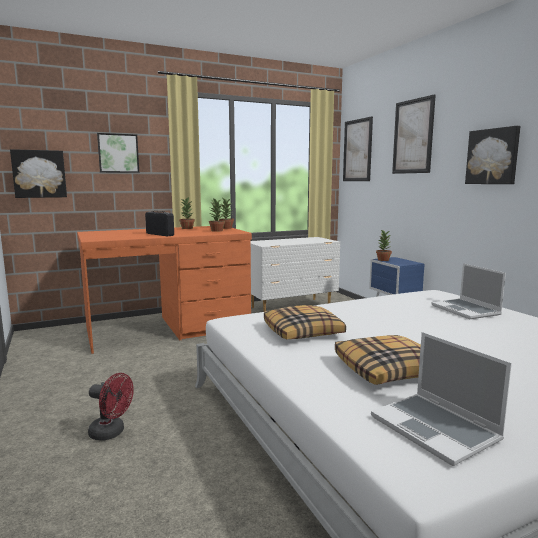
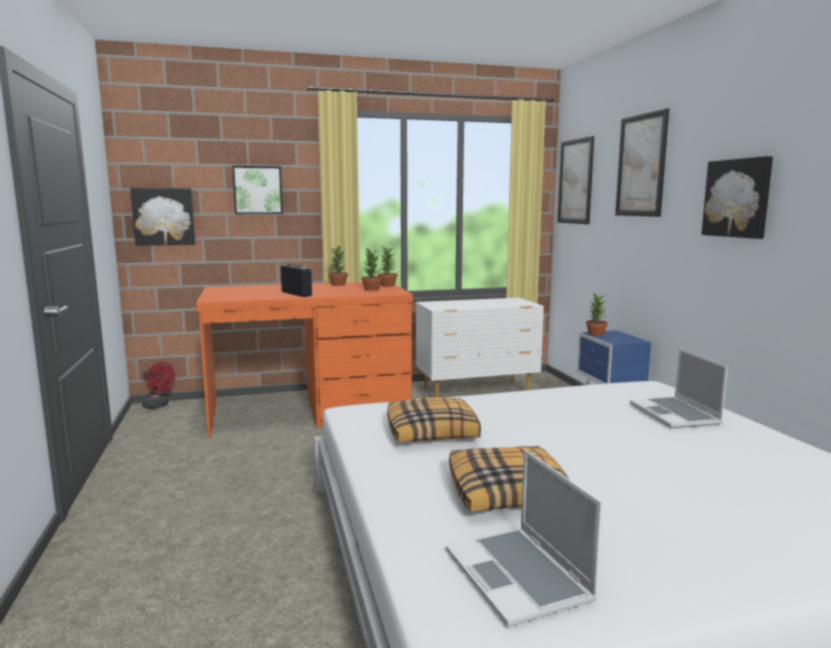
camera: 10 degrees right, 0 degrees up
(111, 433) = (195, 538): red fan -> red fan (158, 406)

